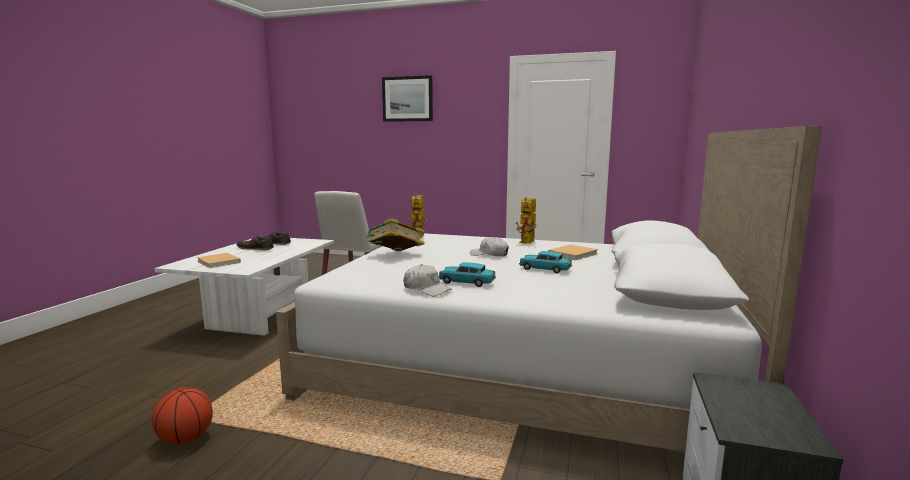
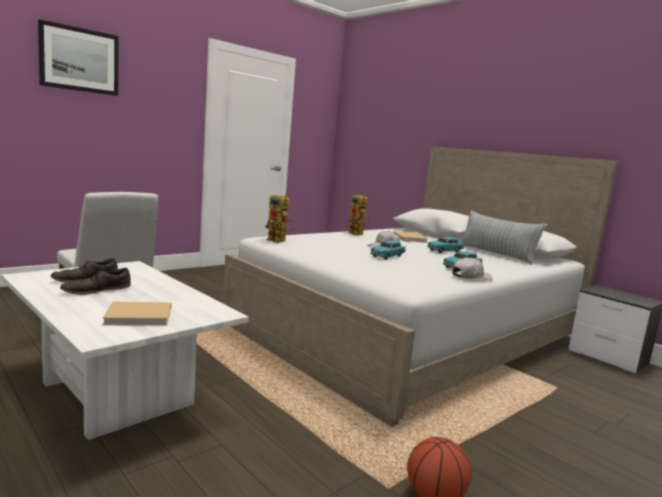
camera: 60 degrees left, 0 degrees up
(395, 255) = (345, 259): book -> none
(447, 260) = (387, 256): none -> turquoise toy car
(606, 285) = (496, 254): none -> pillow

